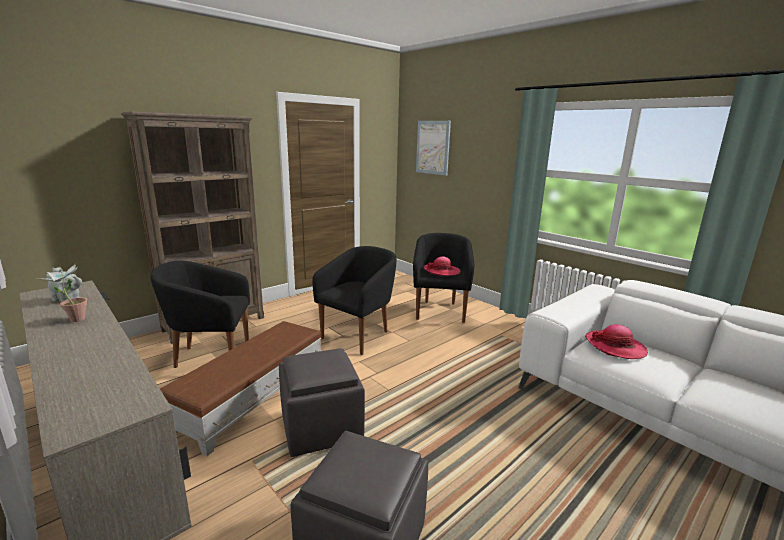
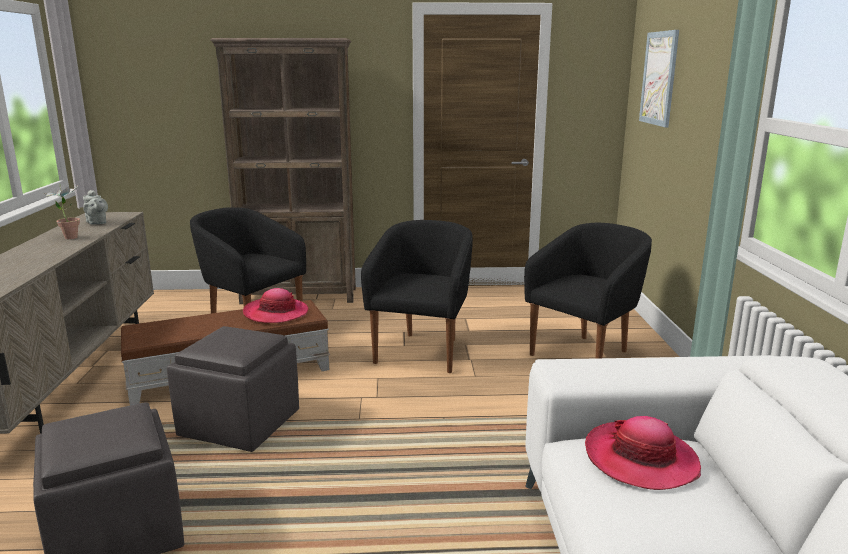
camera: 40 degrees right, 0 degrees up
(358, 335) = (422, 351): black armchair -> black armchair turned 60 degrees counterclockwise
(441, 271) = (582, 286): hat -> hat (276, 313)

